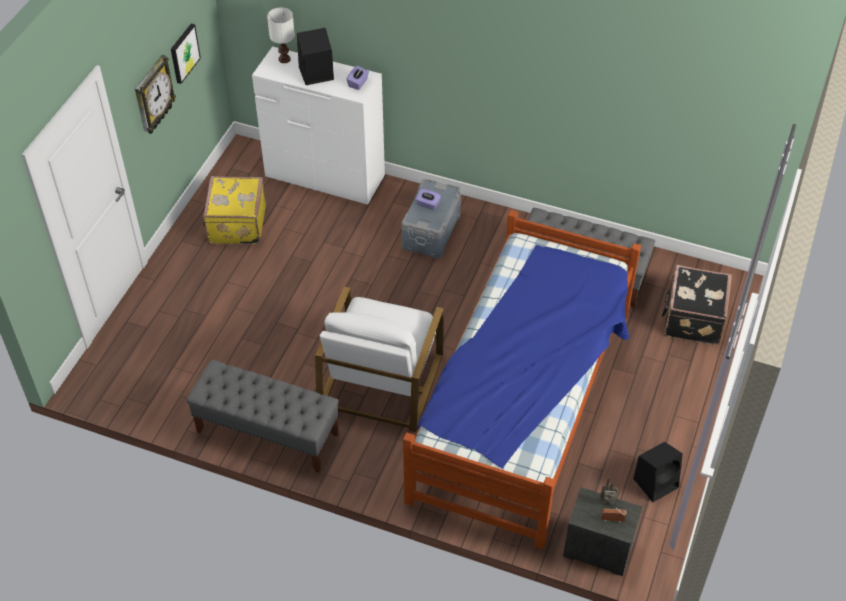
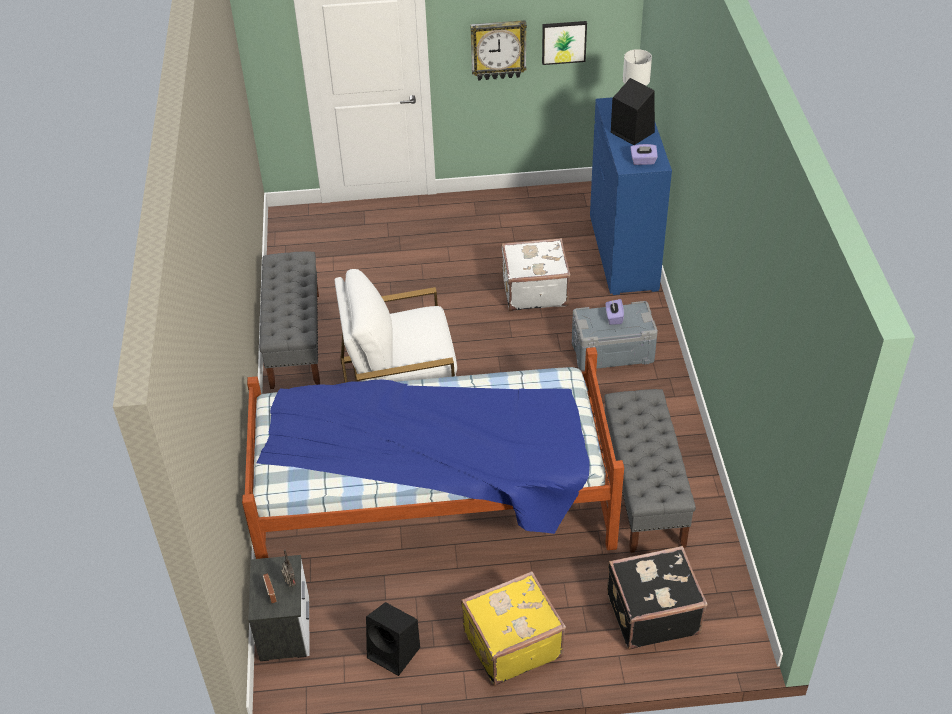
camera: 65 degrees right, 5 degrees down
(236, 225) = (517, 224): yellow suitcase -> yellow suitcase (511, 643)
(325, 177) = (623, 253): white dresser -> blue dresser
(327, 248) = (534, 290): none -> white suitcase

